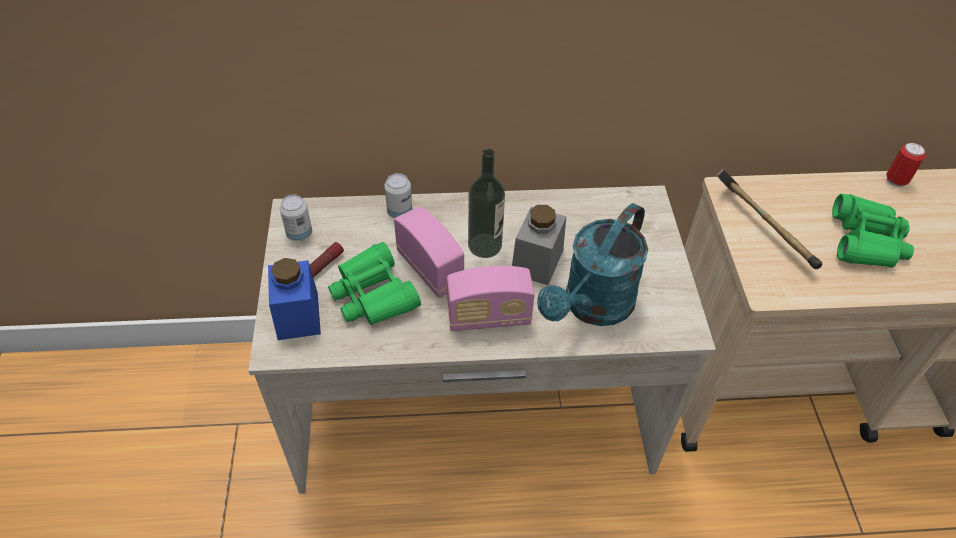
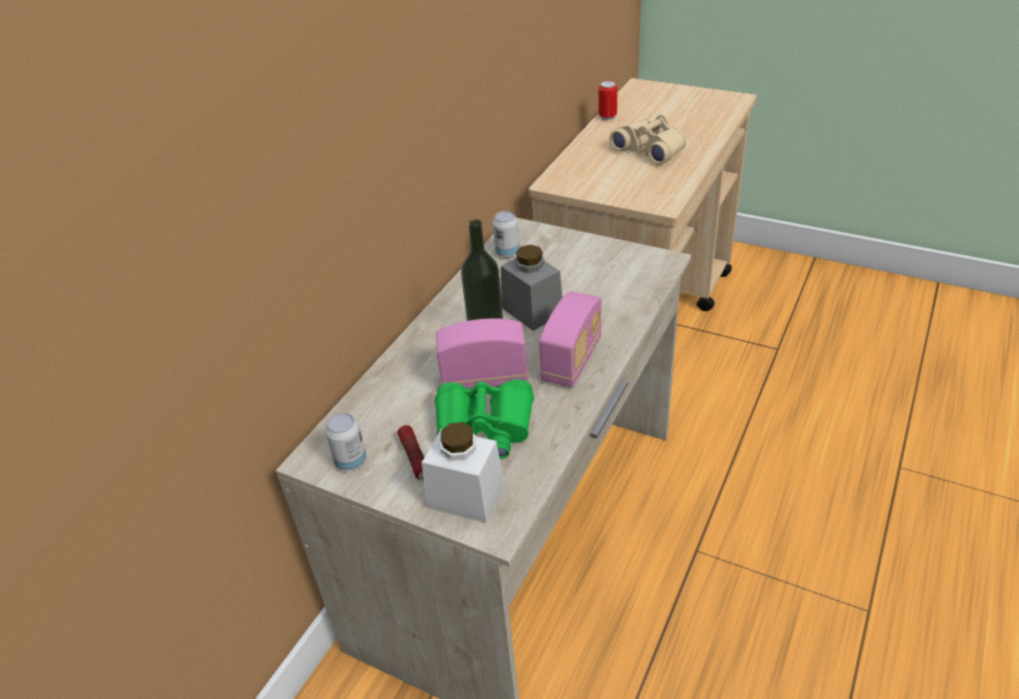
camera: 55 degrees left, 10 degrees down
(298, 316) = (466, 496): blue jar -> white jar
(399, 212) = (393, 376): can -> can (507, 253)
(592, 307) = (606, 298): turquoise watering can -> none
(761, 228) = (602, 184): hammer -> none
(866, 241) = (651, 149): green binoculars -> beige binoculars

